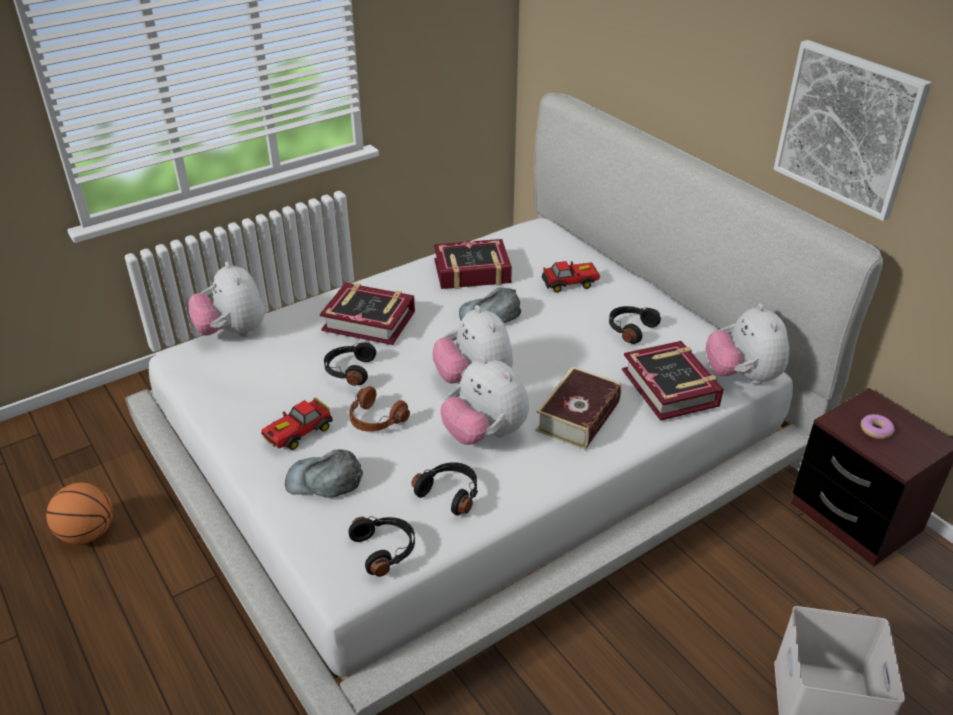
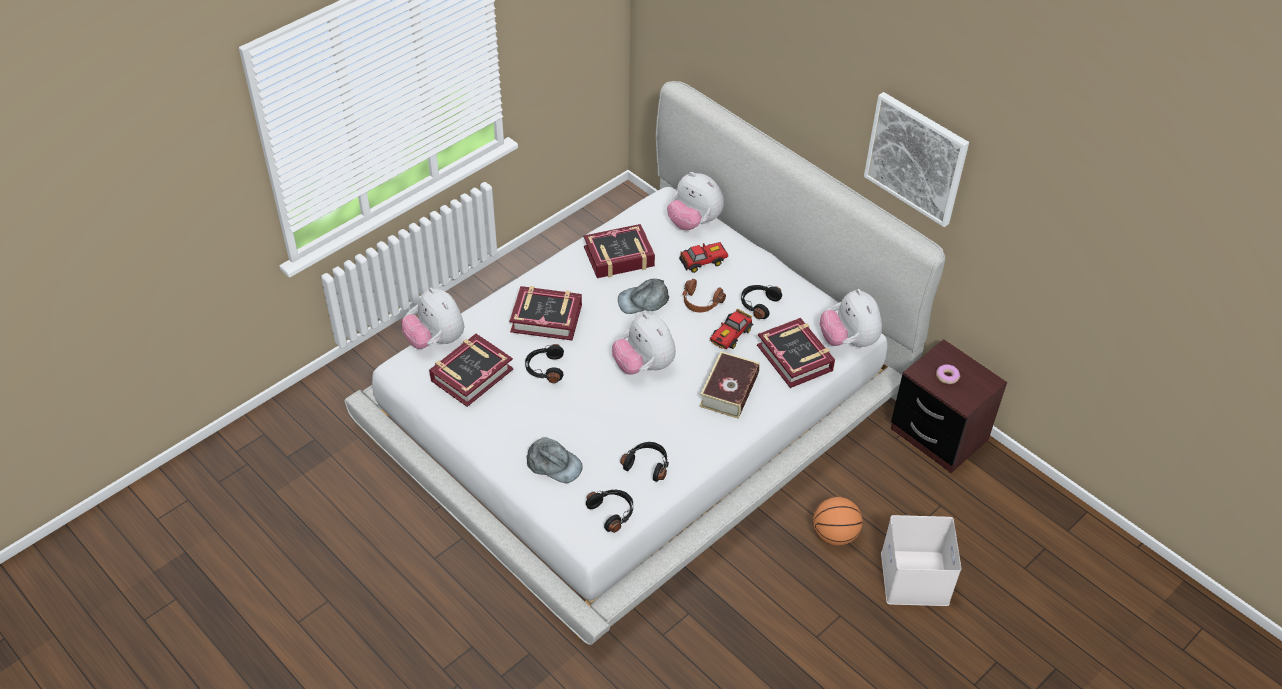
camera: 10 degrees left, 10 degrees up
(88, 534) = (346, 517): basketball -> basketball (834, 535)
(257, 368) = (471, 375): none -> book
(298, 433) = (521, 428): toy car -> toy car (730, 336)
(324, 480) = (553, 464): grey cap -> grey cap turned 150 degrees counterclockwise
(375, 420) = (576, 410): brown headphones -> brown headphones (700, 303)
(485, 434) = (662, 413): plush toy -> plush toy (694, 222)

